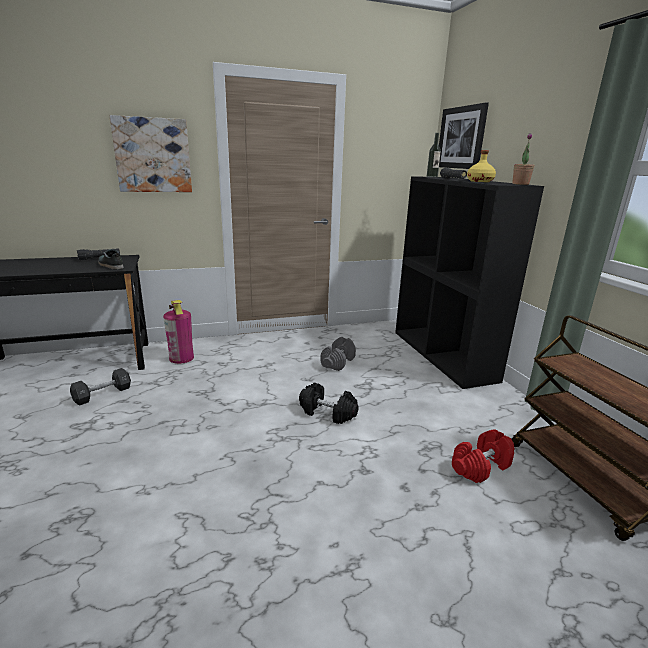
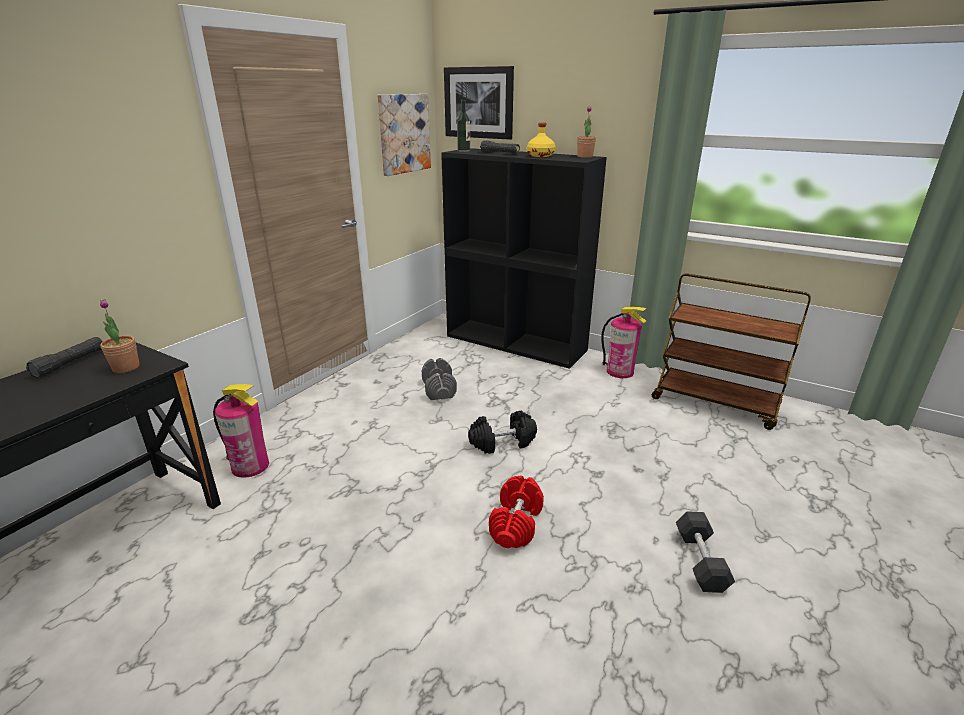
camera: 40 degrees left, 5 degrees up
(103, 394) = (216, 563): black dumbbell -> black dumbbell (700, 561)
(110, 265) = (126, 367): shoe -> potted plant
(153, 155) = (114, 166): picture -> picture (403, 134)
(481, 467) = (658, 425): red dumbbell -> red dumbbell (516, 523)
(510, 410) = (620, 371): none -> fire extinguisher

